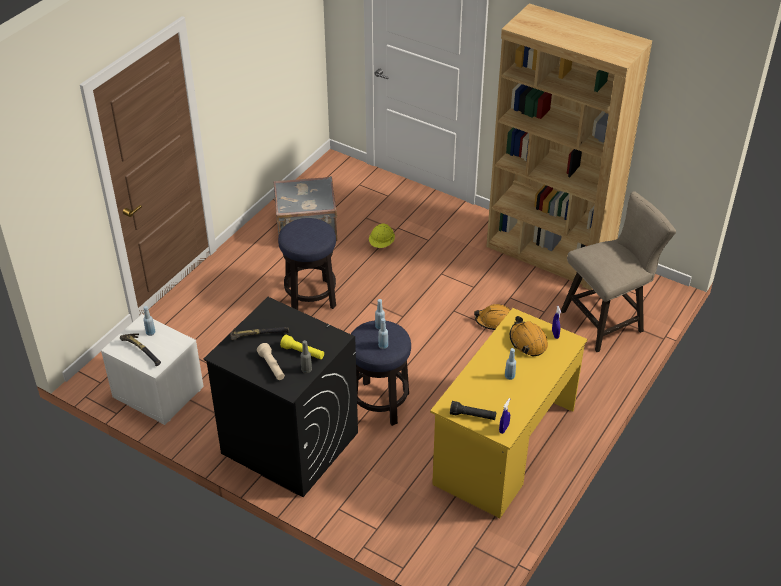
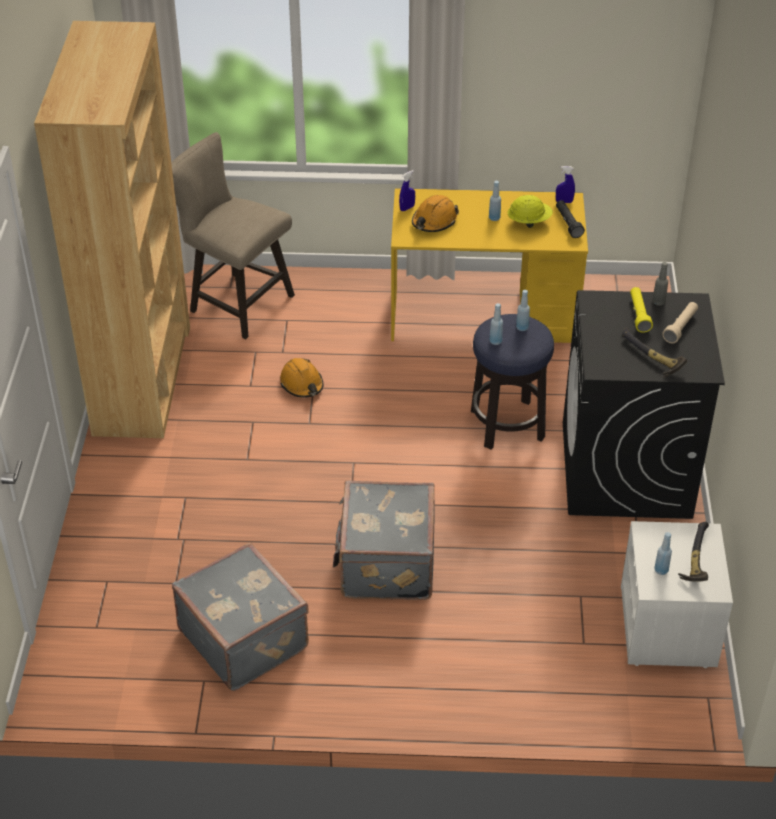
camera: 120 degrees left, 0 degrees up
(310, 297) = (385, 564): stool -> grey suitcase
(382, 244) = (225, 540): yellow hard hat -> yellow hard hat (529, 222)

